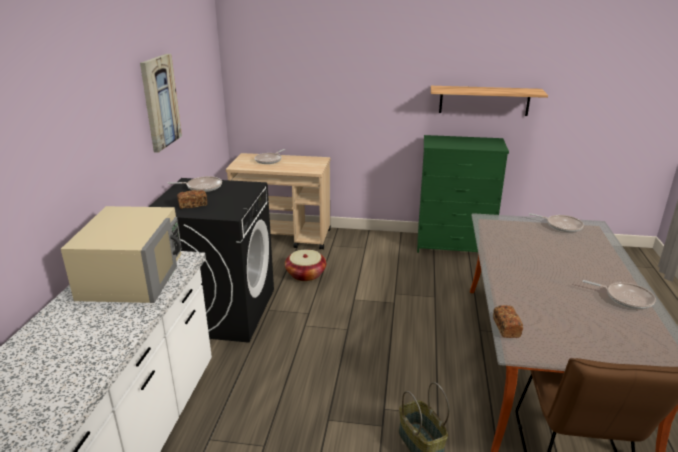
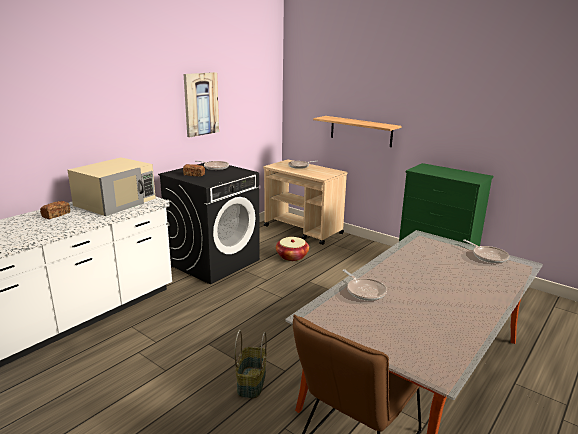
camera: 30 degrees right, 5 degrees down
(484, 100) = (478, 138): shelf -> shelf (361, 131)
(506, 327) = (323, 302): bread -> bread (56, 215)
(625, 298) = (464, 317): frying pan -> frying pan (364, 291)

